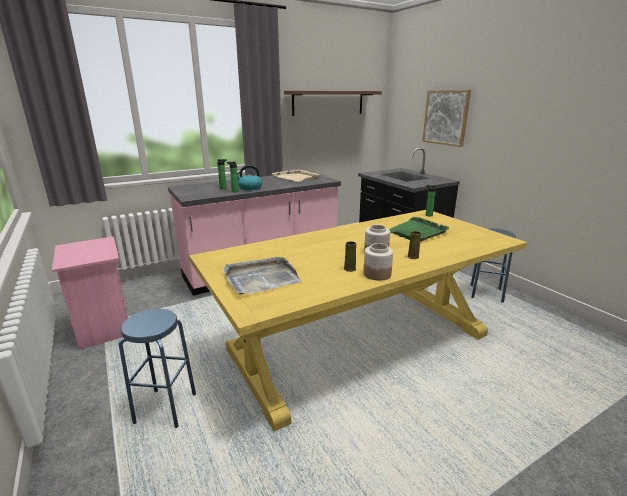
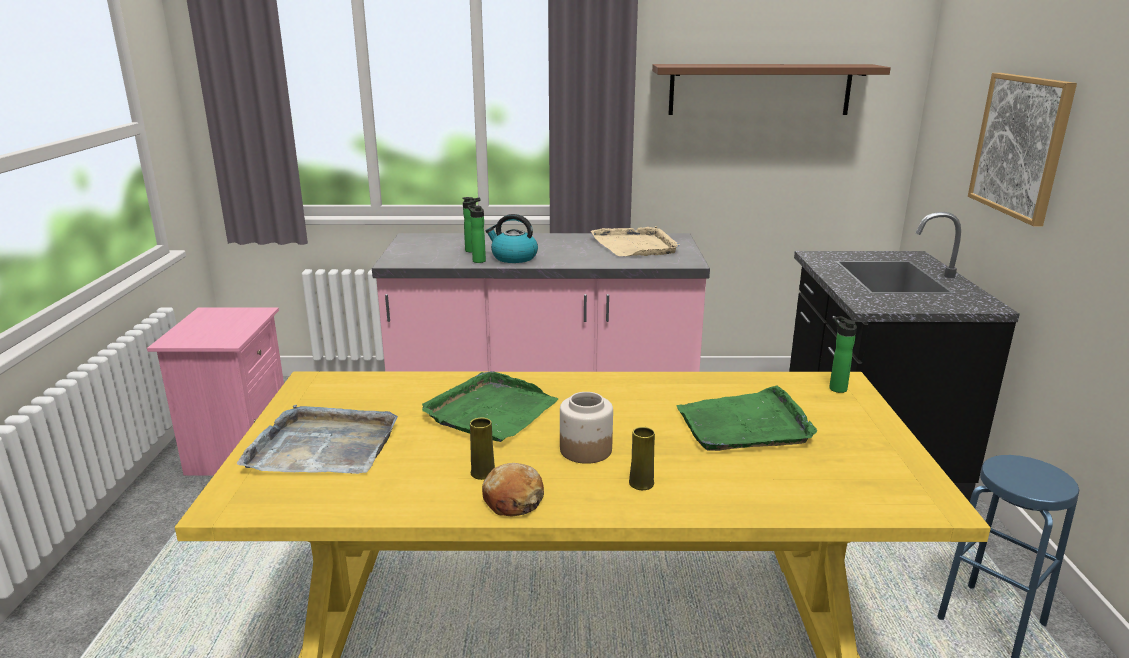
camera: 30 degrees right, 0 degrees up
(165, 408) = (193, 613): blue stool -> none
(316, 248) = (491, 411): none -> green tray
(377, 274) = (513, 500): jar -> bread

